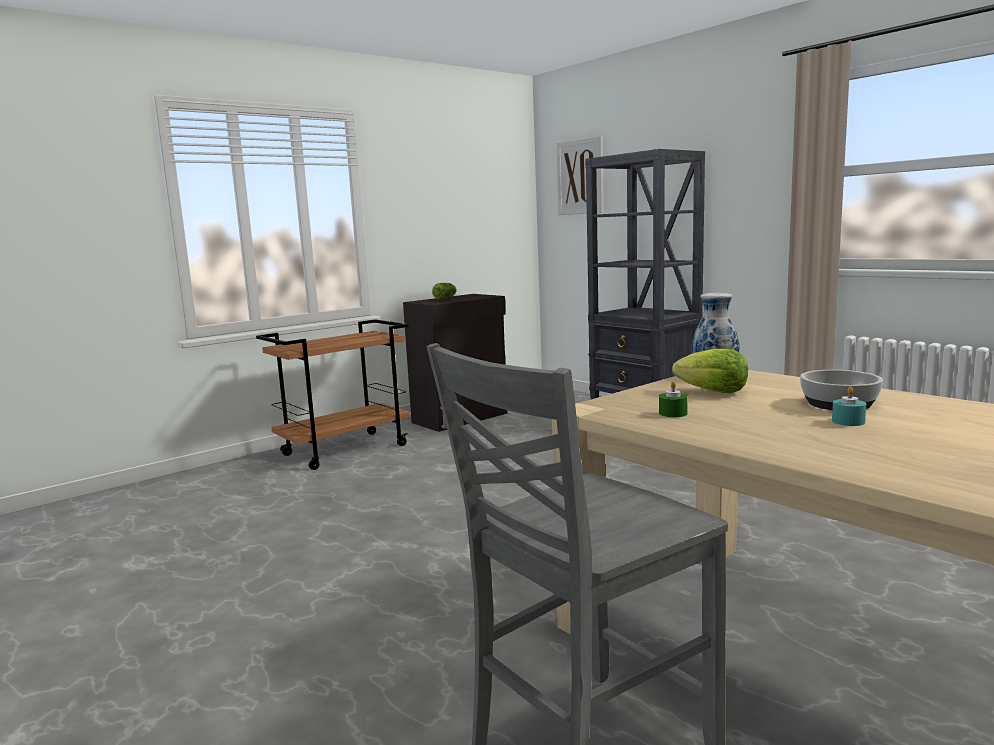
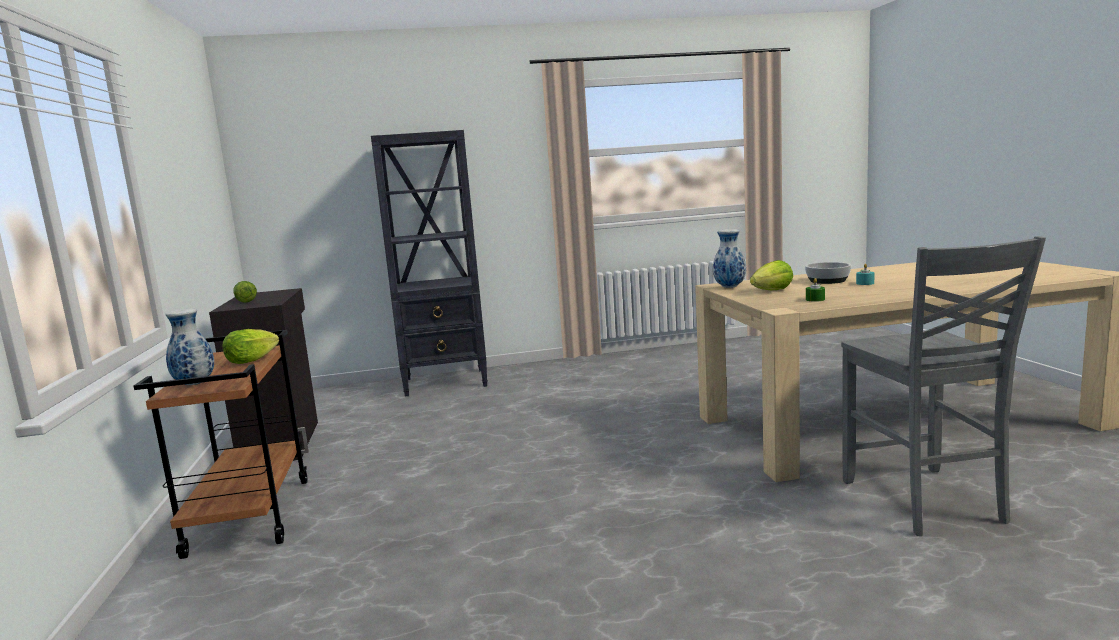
camera: 60 degrees left, 0 degrees up
(298, 344) = (193, 384): none -> vase
(355, 340) = (251, 361): none -> lettuce
(580, 177) = (300, 156): picture -> none

